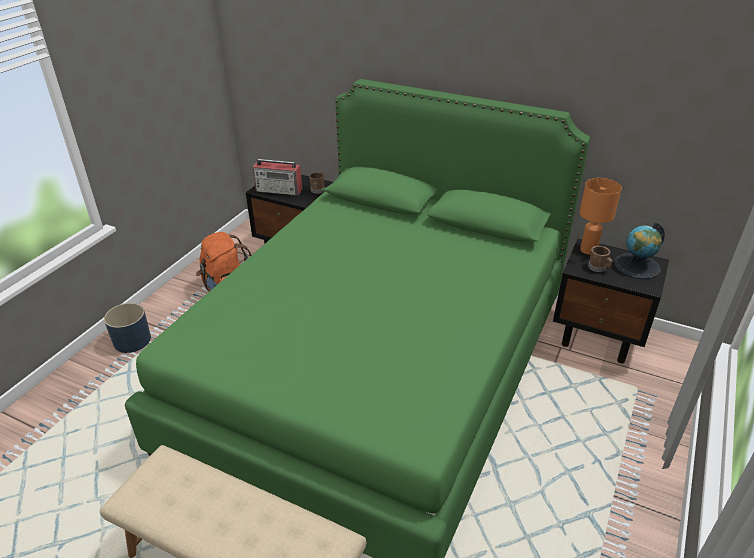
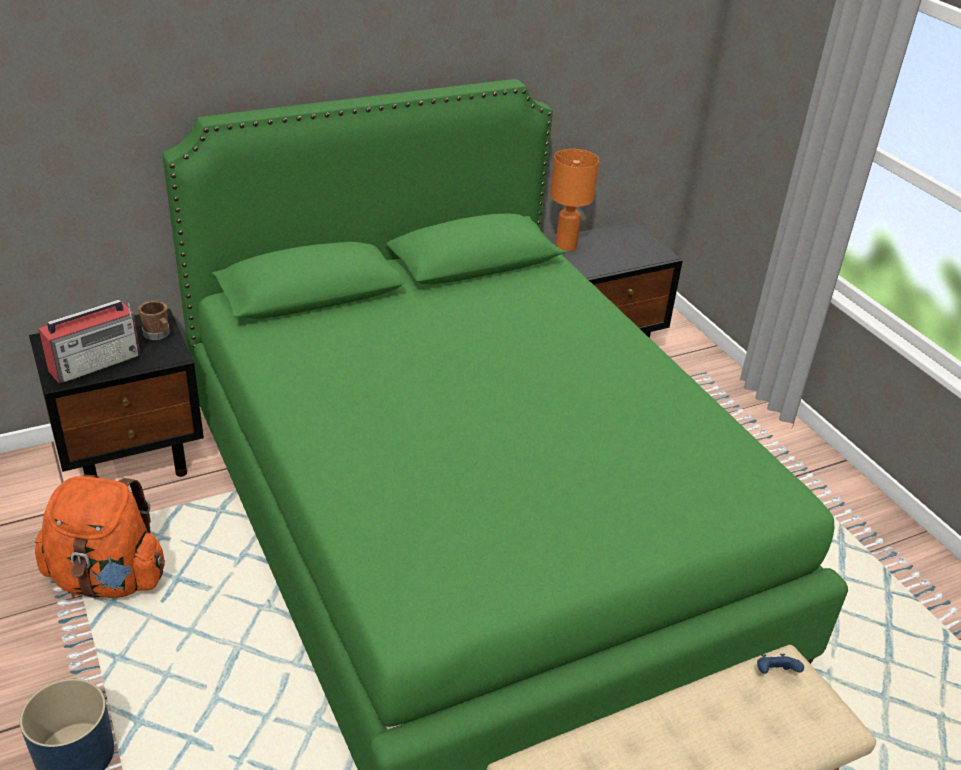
camera: 55 degrees left, 0 degrees up
(320, 535) = (774, 673): none -> blue game controller
(598, 268) = (601, 260): brown mug -> none
(637, 266) = (624, 241): globe -> none

